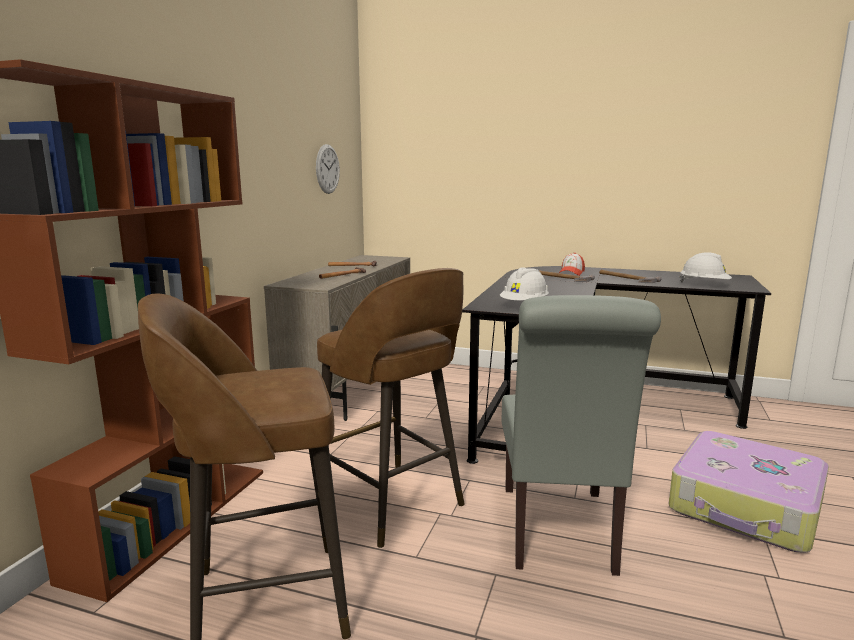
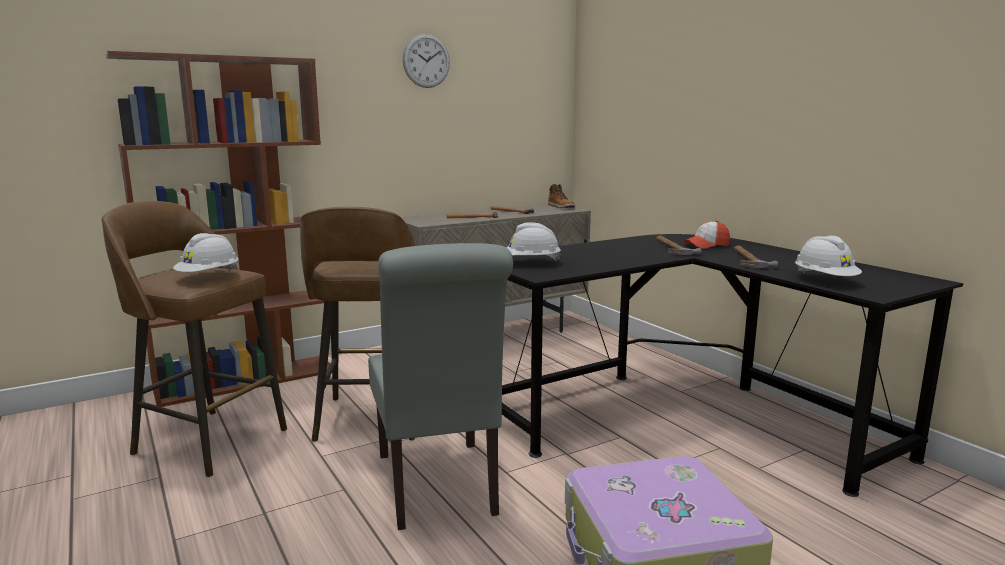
camera: 40 degrees right, 0 degrees up
(288, 382) = (209, 276): none -> white hard hat
(327, 169) = (506, 115): wall clock -> wall clock (426, 61)
(378, 257) = (561, 207): none -> boot
(559, 533) = (438, 488): grey chair -> grey chair turned 60 degrees counterclockwise

